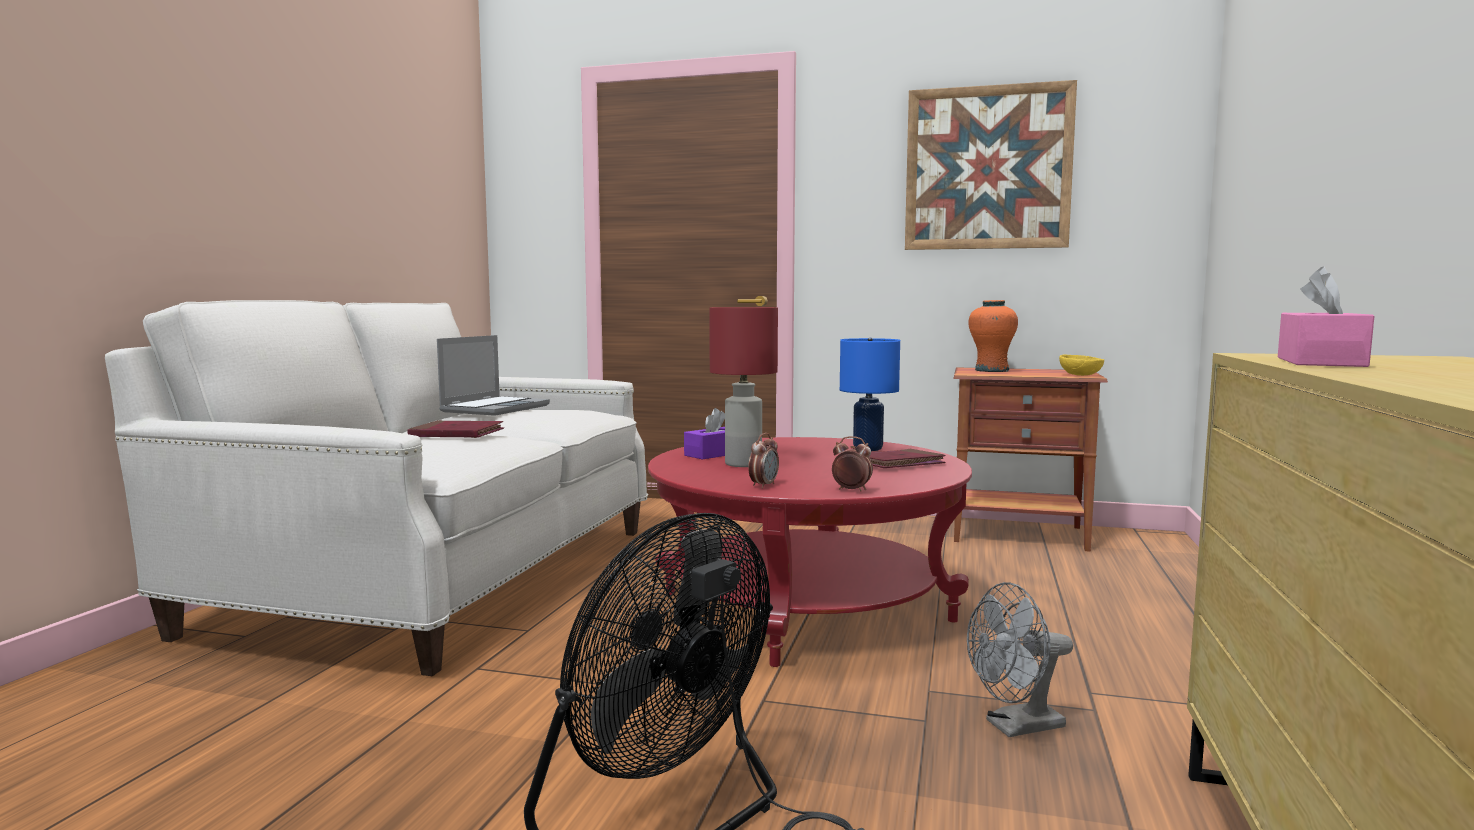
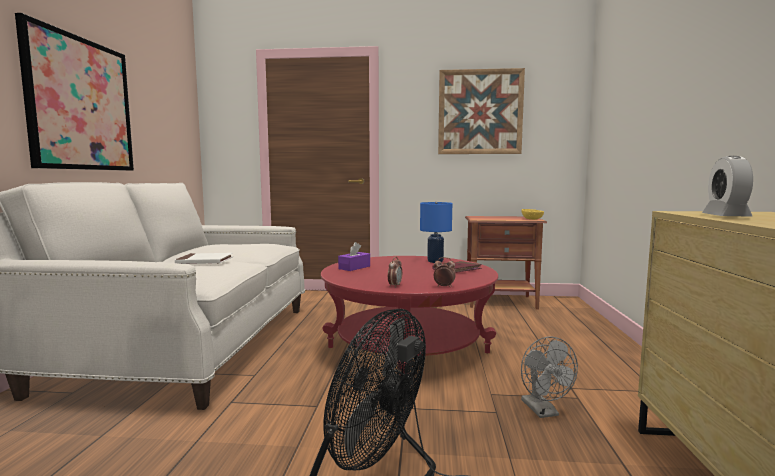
camera: 10 degrees left, 0 degrees up
(280, 174) = (81, 104): none -> picture
(456, 434) = (204, 261): red book -> white book
(495, 408) = (218, 244): laptop -> none
(742, 464) = (374, 273): red table lamp -> none
(991, 370) = (485, 217): orange vase -> none
(1015, 727) = (543, 411): grey fan -> grey fan turned 75 degrees counterclockwise
(1320, 362) = (725, 216): pink tissue box -> alarm clock

